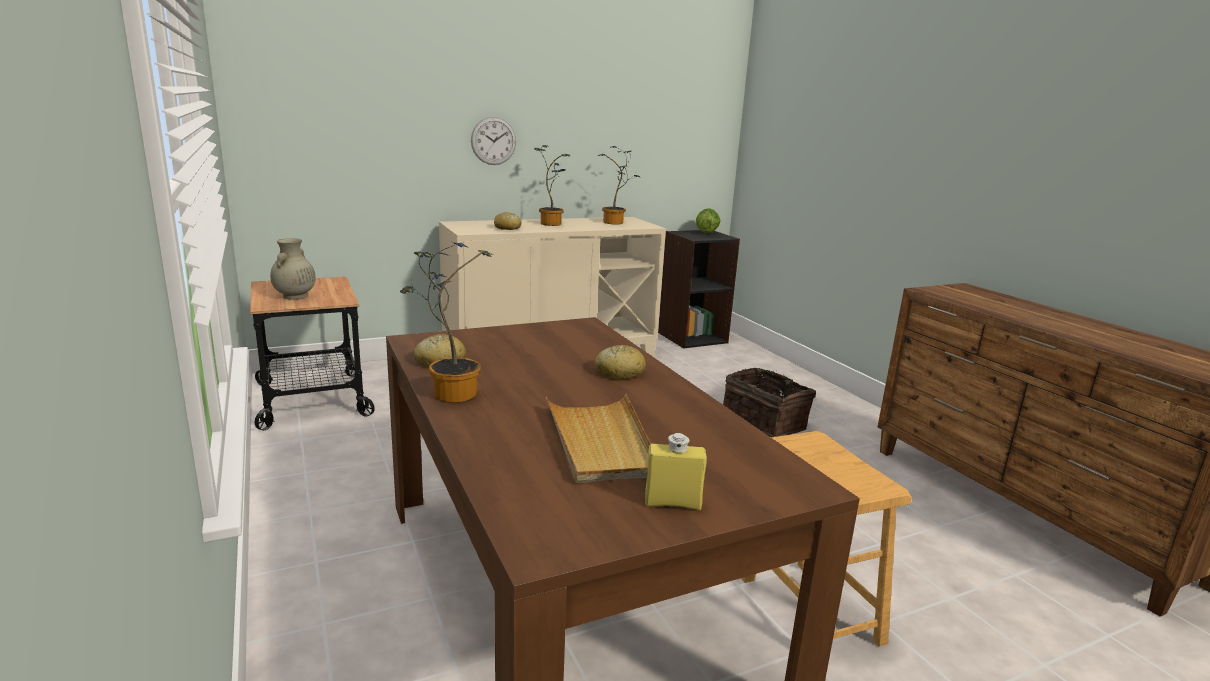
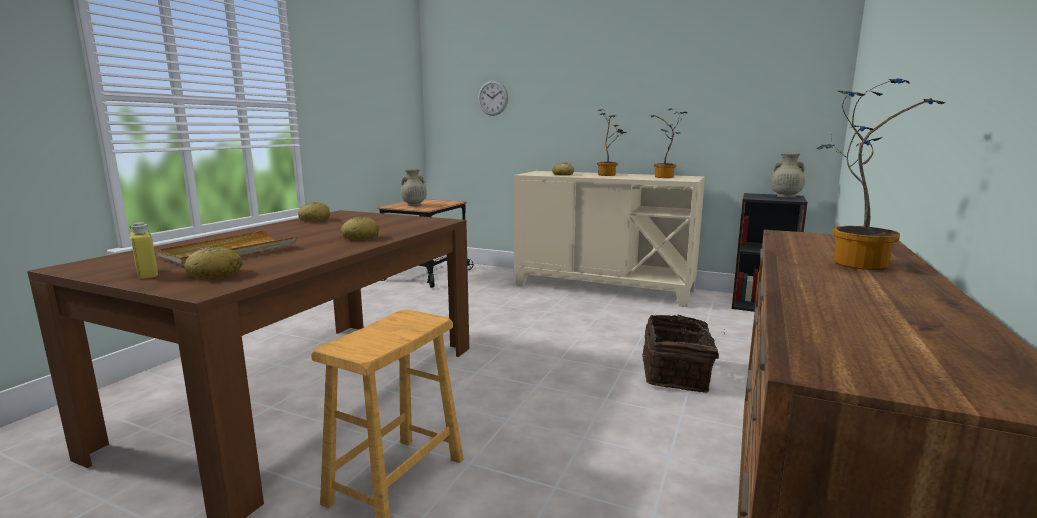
camera: 50 degrees right, 5 degrees down
(450, 393) = (269, 227): potted plant -> potted plant (854, 262)
(493, 141) = (580, 110): wall clock -> wall clock (492, 98)
(706, 233) = (785, 196): lettuce -> beige vase
(727, 469) = (215, 274): none -> bread

